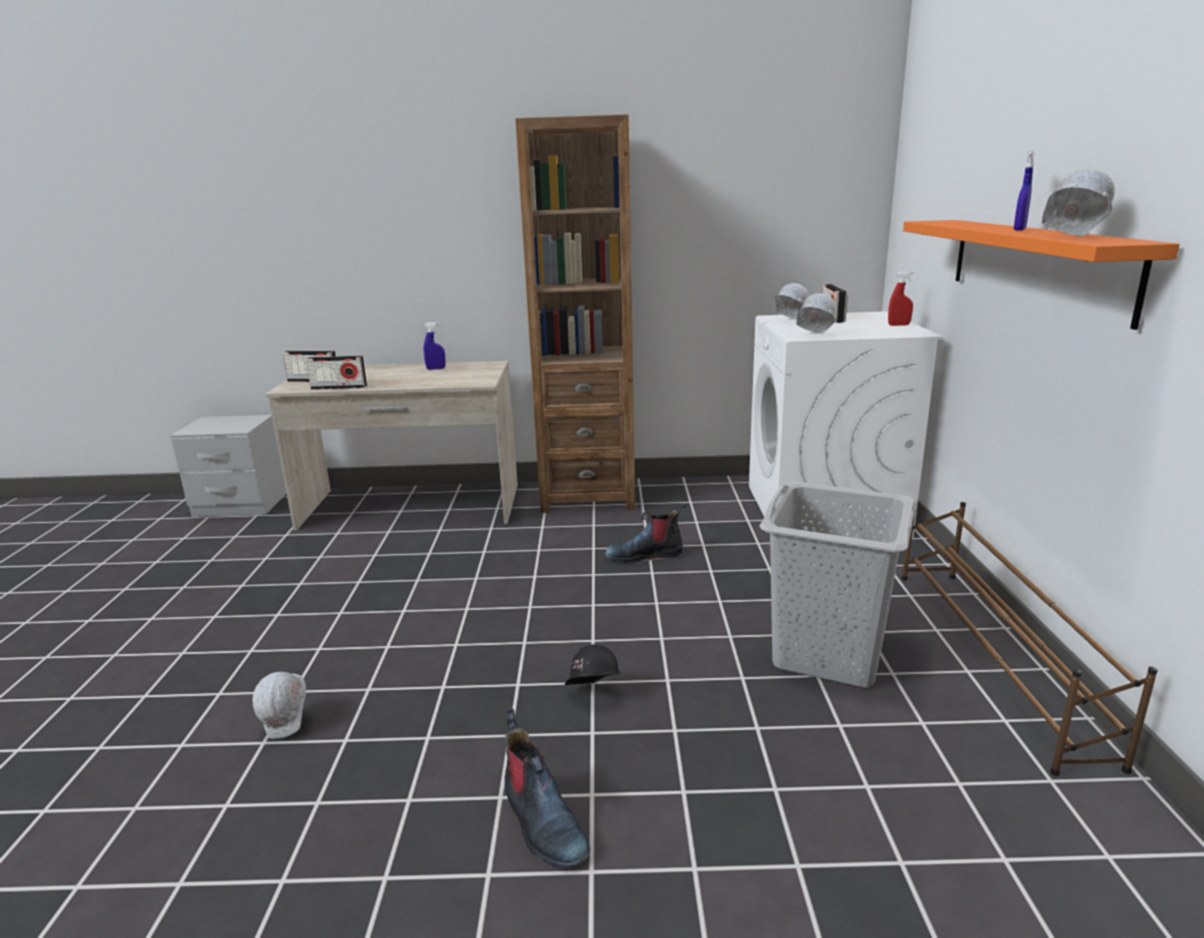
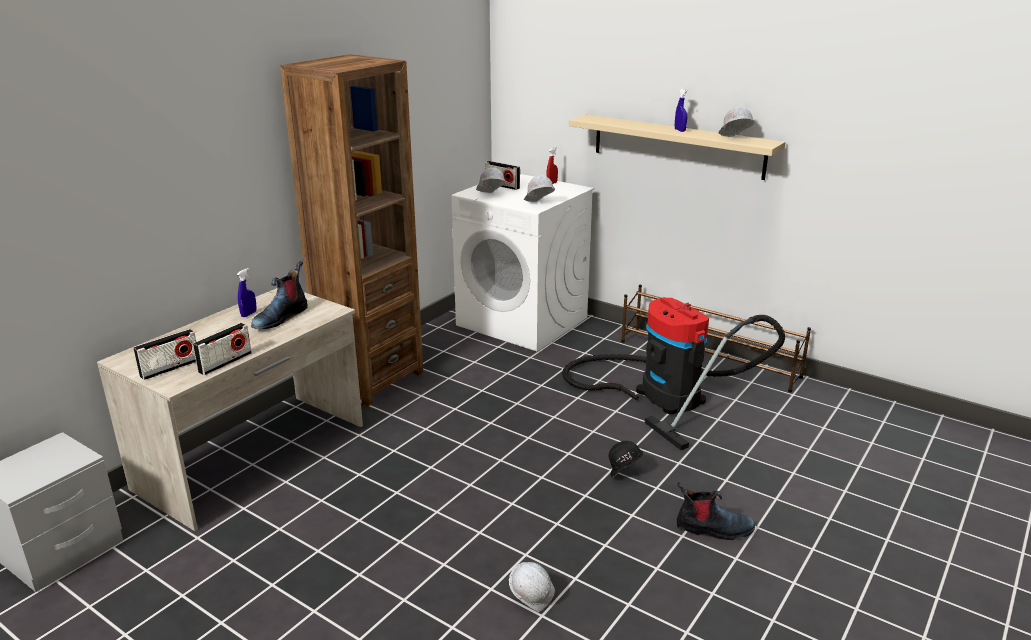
camera: 55 degrees left, 5 degrees up
(645, 555) = (492, 396): boot -> boot (280, 317)
(828, 655) = (663, 394): grey laundry basket -> vacuum cleaner
(1035, 265) = (677, 146): orange shelf -> beige shelf

